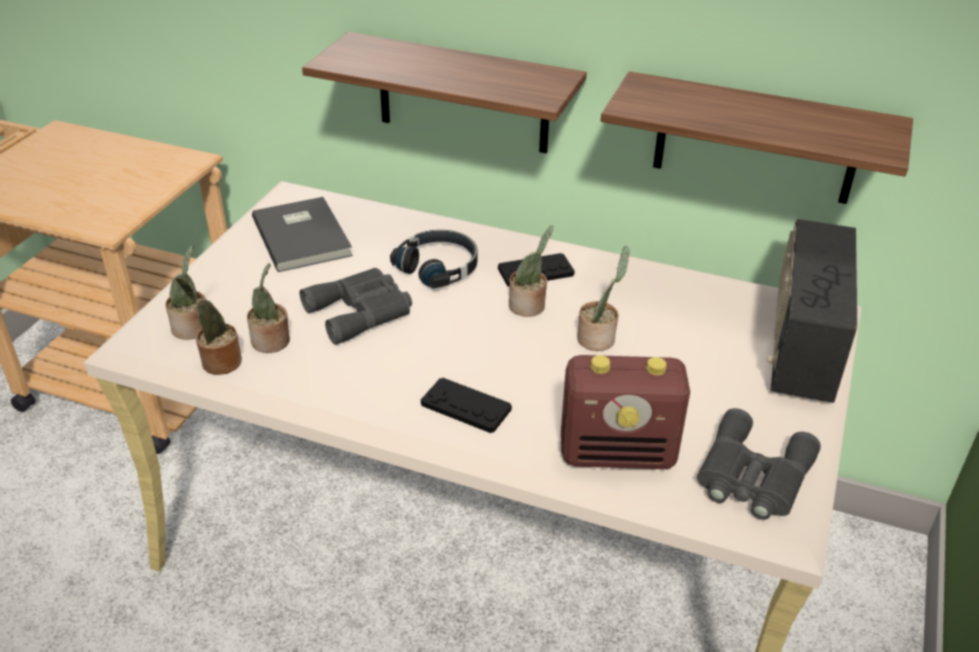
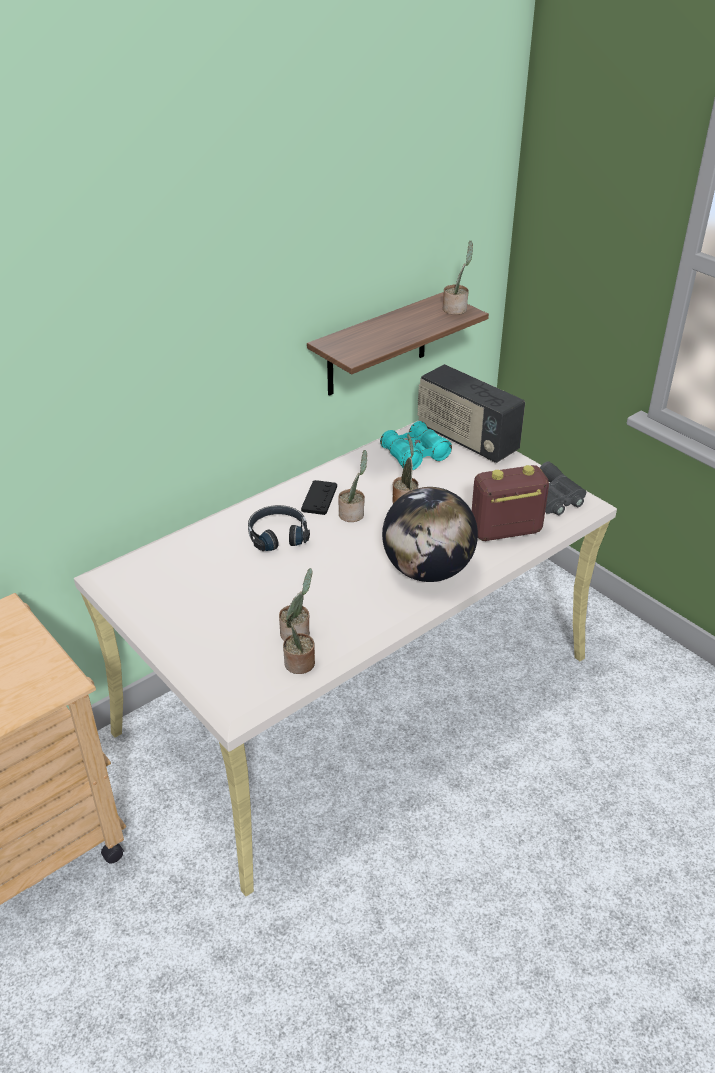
camera: 60 degrees left, 0 degrees up
(193, 329) = (247, 668): potted plant -> potted plant (456, 309)
(304, 236) = (178, 583): grey book -> none
(362, 311) = (297, 583): grey binoculars -> none
(463, 94) = (205, 418): shelf -> none
(466, 406) = (427, 571): black game controller -> globe
(618, 454) = (505, 531): radio -> radio turned 135 degrees counterclockwise
(709, 314) = (415, 455): none -> turquoise binoculars

